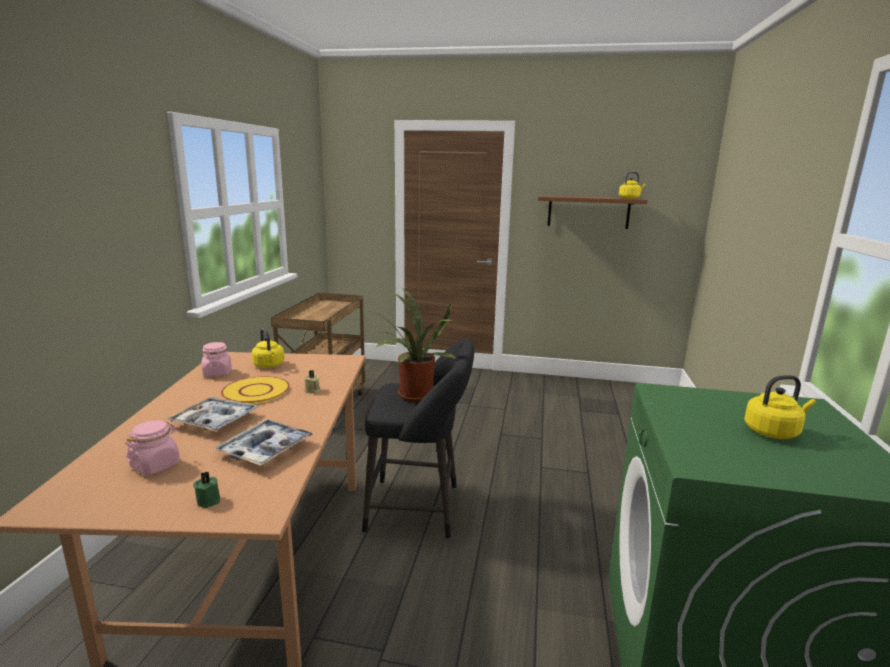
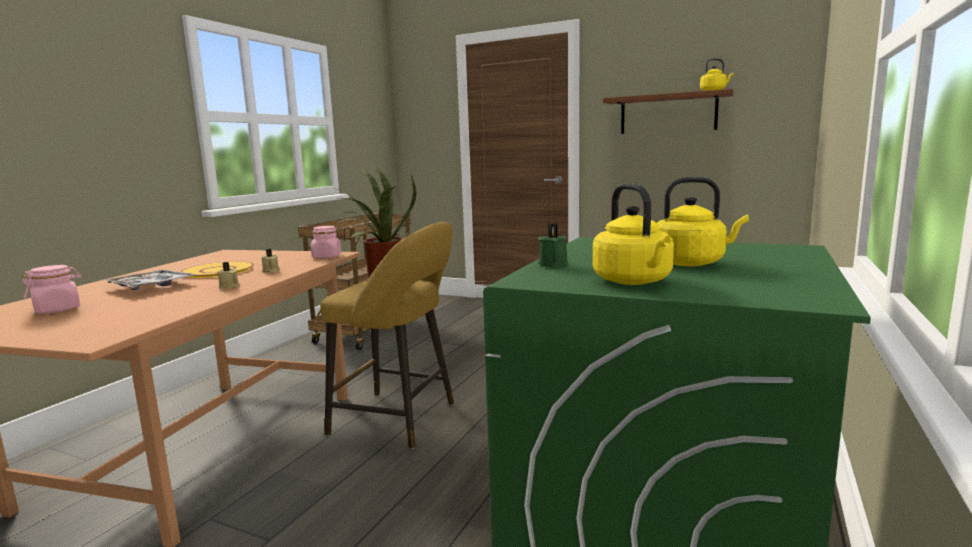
camera: 15 degrees right, 5 degrees down
(209, 500) = (65, 330): green candle -> green candle (554, 264)
(217, 373) = (202, 261): pink jar -> pink jar (327, 256)
(265, 449) = (166, 303): tray -> none
(269, 365) = (256, 257): yellow kettle -> yellow kettle (634, 281)
(300, 419) = (229, 287): none -> beige candle
(419, 509) = (400, 420): black stool -> yellow stool

